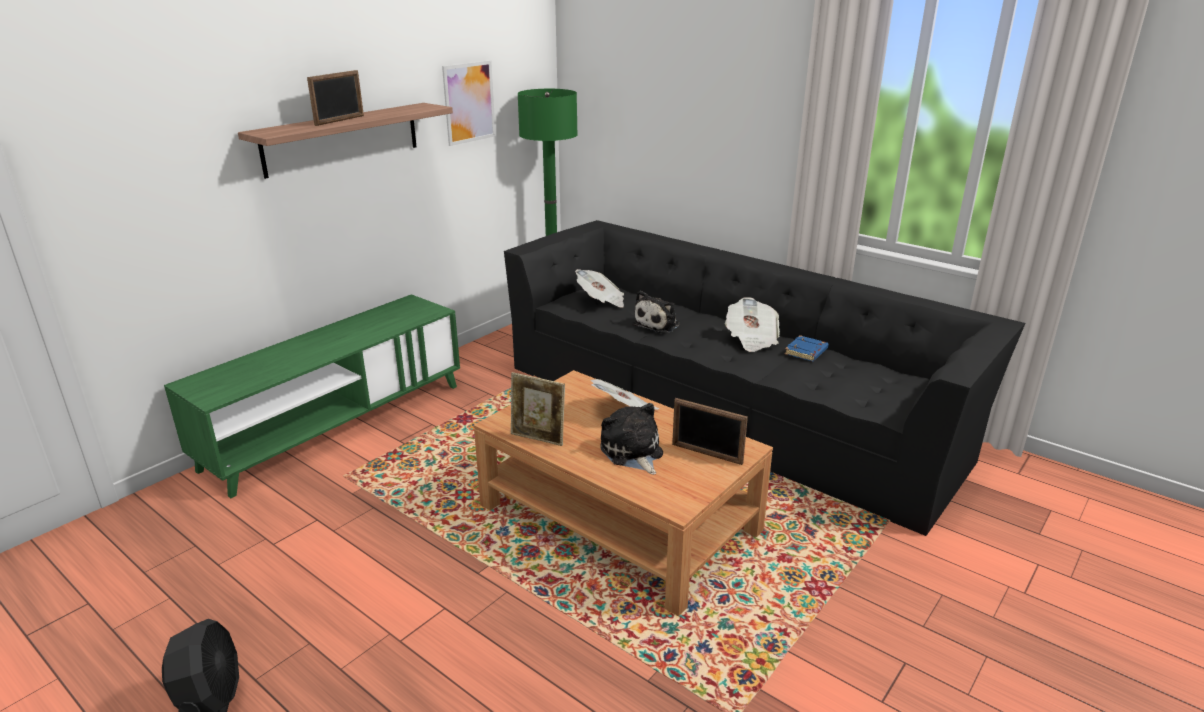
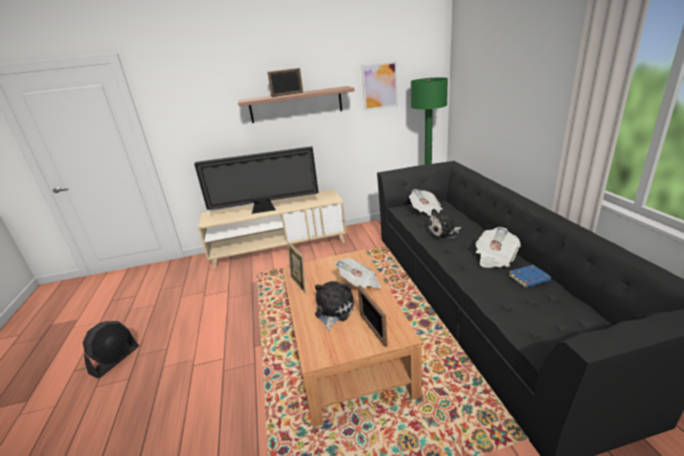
camera: 40 degrees right, 0 degrees up
(319, 351) = (265, 210): none -> television
(337, 425) = (279, 248): green tv stand -> beige tv stand

